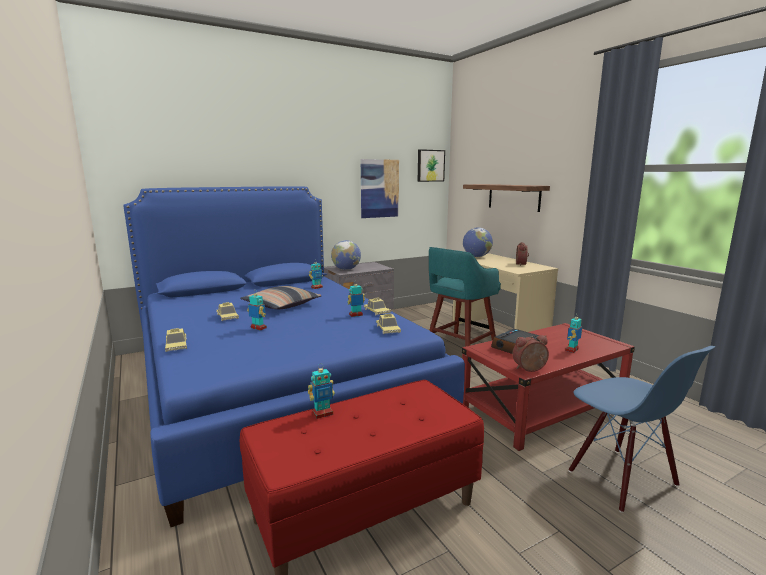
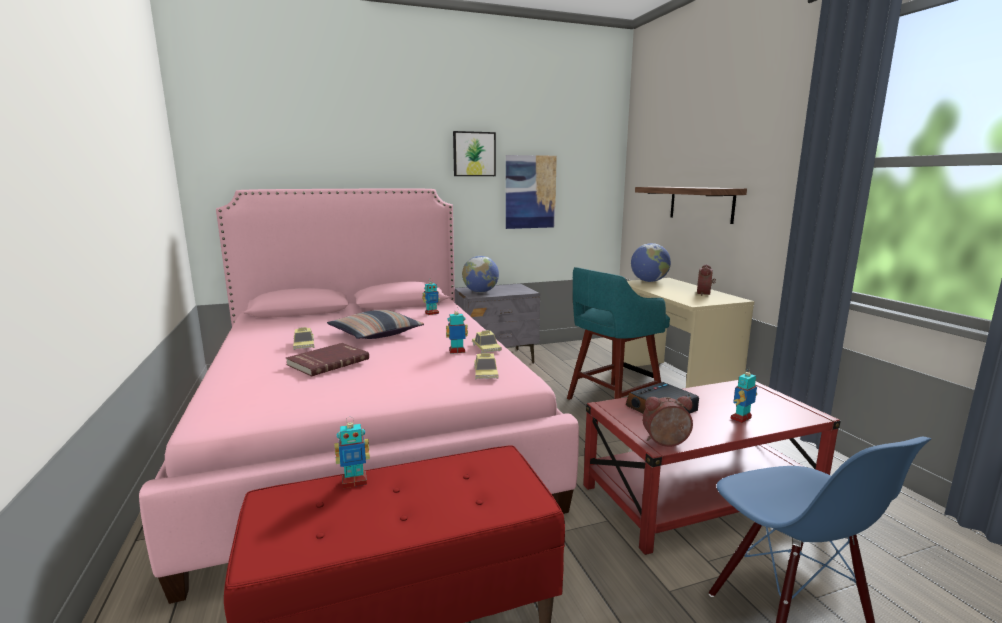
camera: 10 degrees right, 0 degrees up
(176, 345) = (222, 378): toy car -> none
(258, 328) = (327, 361): toy robot -> red book
(275, 384) = (366, 430): blue bed -> pink bed
(430, 165) = (599, 163): picture -> picture (474, 154)

